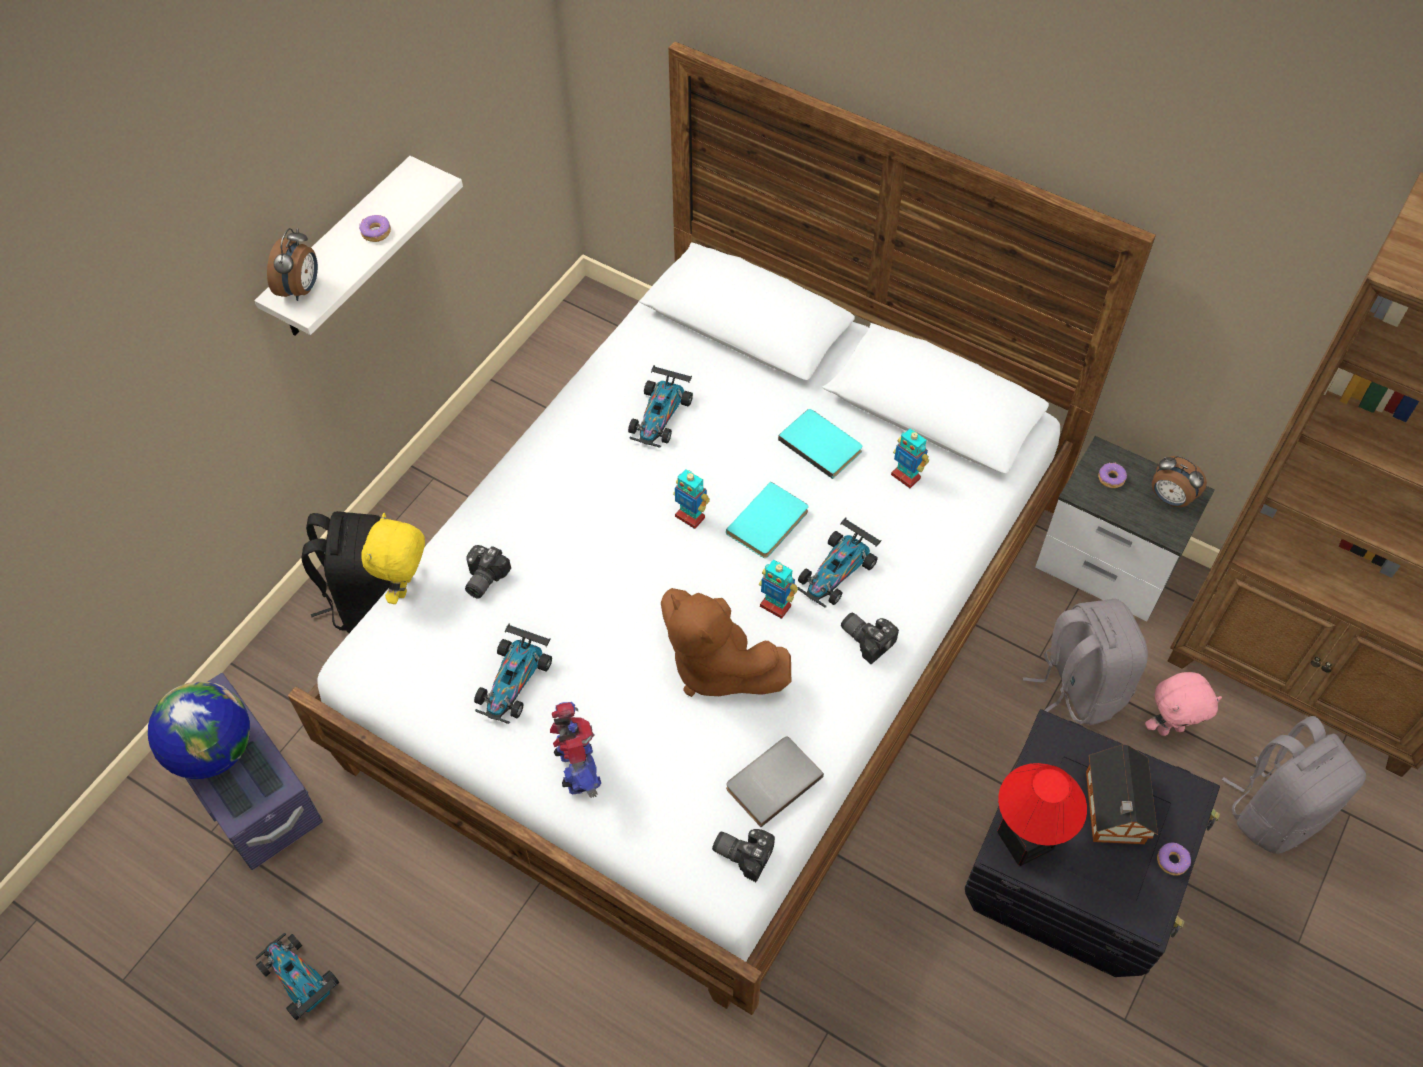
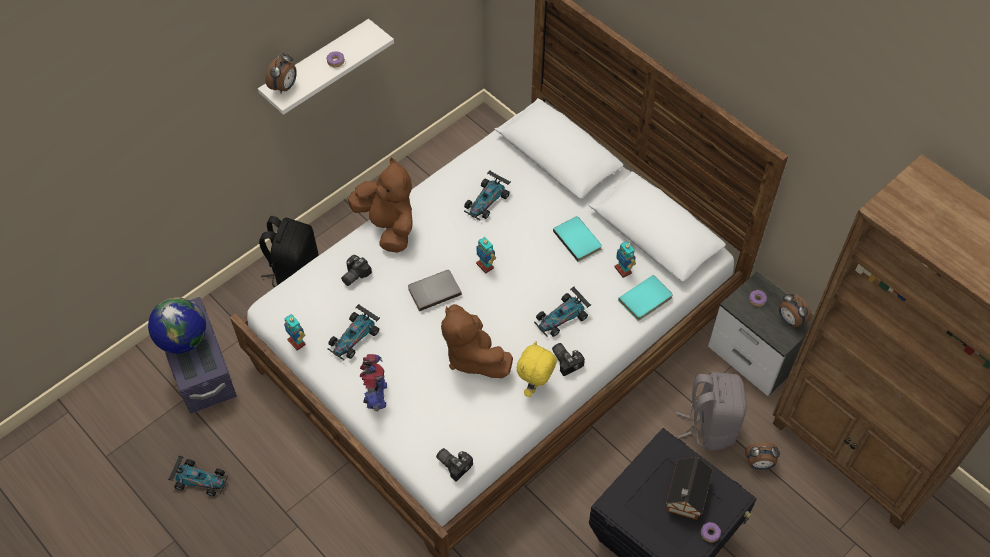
camera: 15 degrees right, 0 degrees up
(298, 979) = (200, 480): toy car -> toy car turned 135 degrees clockwise
(406, 587) = (309, 270): yellow plush toy -> yellow plush toy (535, 386)
(514, 488) = (388, 226): none -> brown plush toy
(770, 523) = (531, 280): turquoise book -> turquoise book (646, 300)
(771, 780) = (483, 428): grey book -> grey book (433, 290)
(776, 606) = (518, 329): toy robot -> toy robot (297, 342)
(1024, 840) = (625, 500): table lamp -> none
(1169, 728) = (759, 464): pink plush toy -> alarm clock
(1276, 811) = (808, 530): grey backpack -> none

